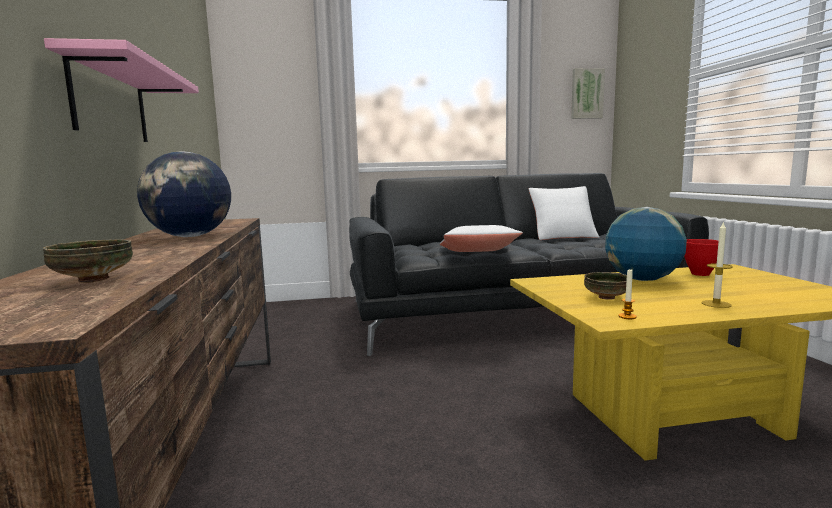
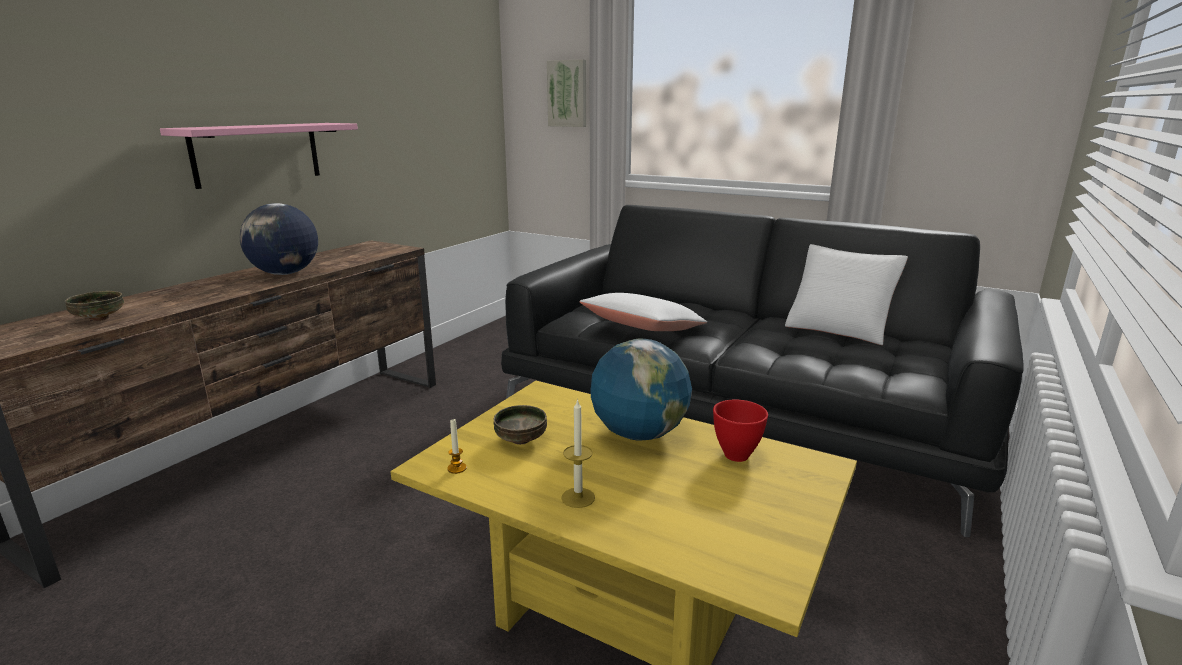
camera: 40 degrees right, 10 degrees up
(586, 94) = (1020, 79): picture -> picture (568, 93)

